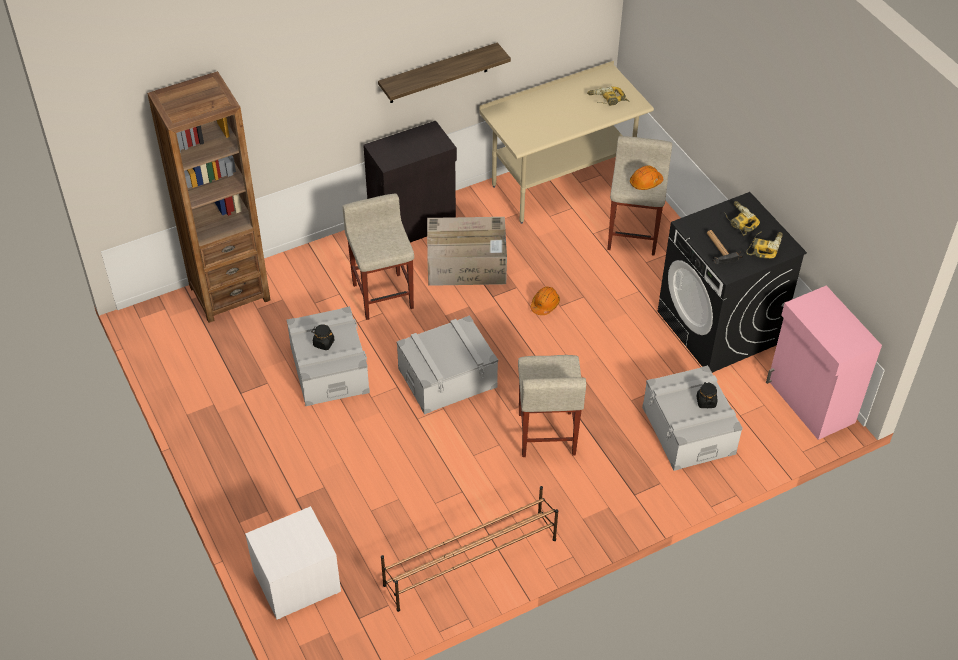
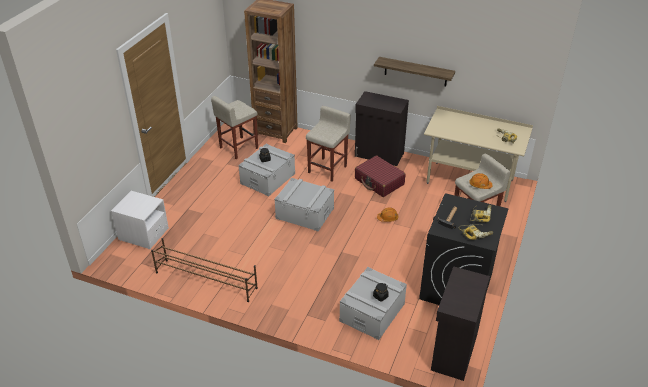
camera: 50 degrees right, 10 degrees down
(467, 264) = (379, 182): cardboard box -> red suitcase
(546, 435) = (309, 263): beige stool -> beige stool (238, 148)
(810, 402) = (453, 352): pink cabinet -> black cabinet

